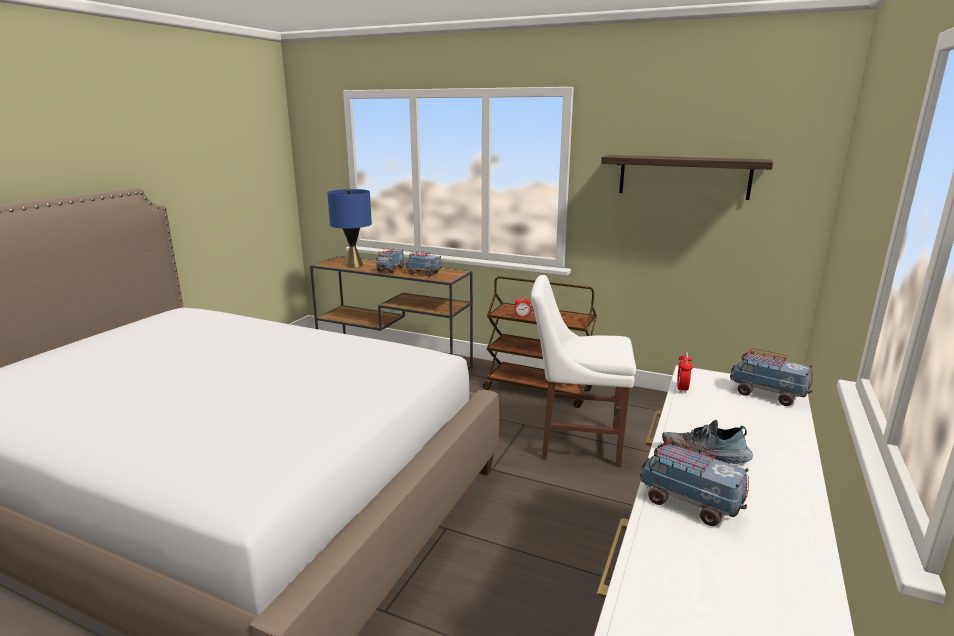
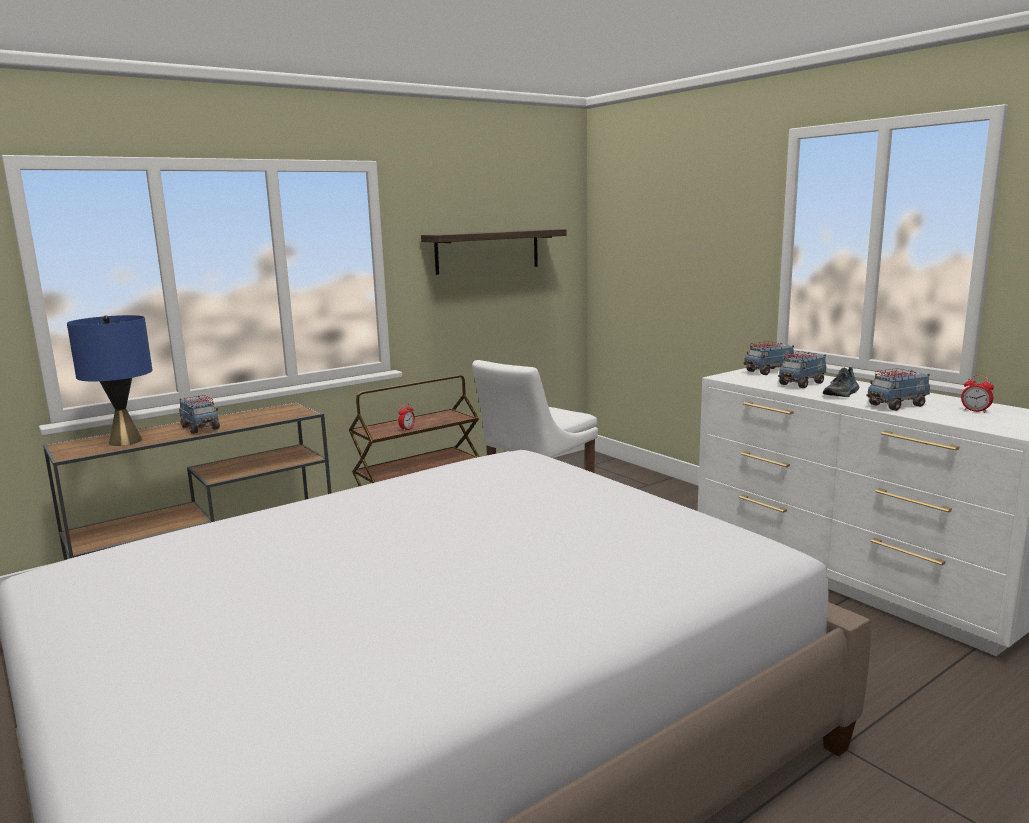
camera: 60 degrees left, 5 degrees down
(423, 273) = (257, 418): toy truck -> toy truck (801, 384)
(682, 389) = (745, 382): alarm clock -> alarm clock (975, 411)

